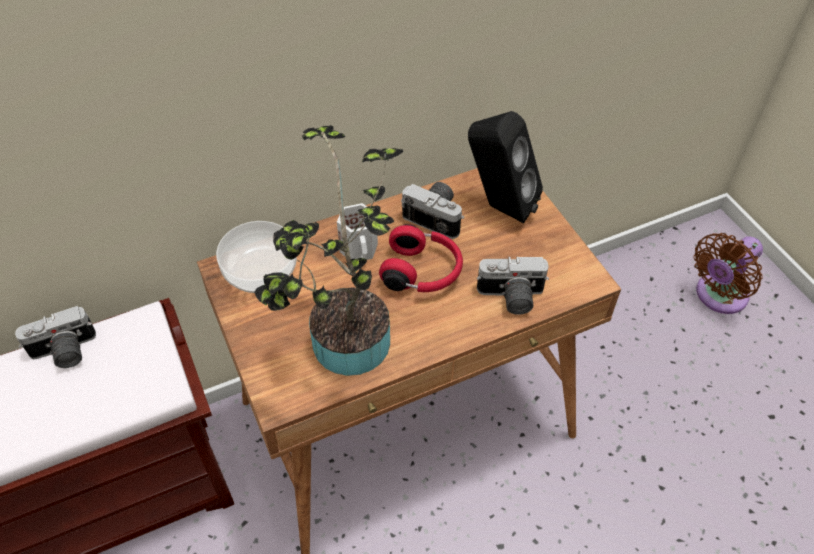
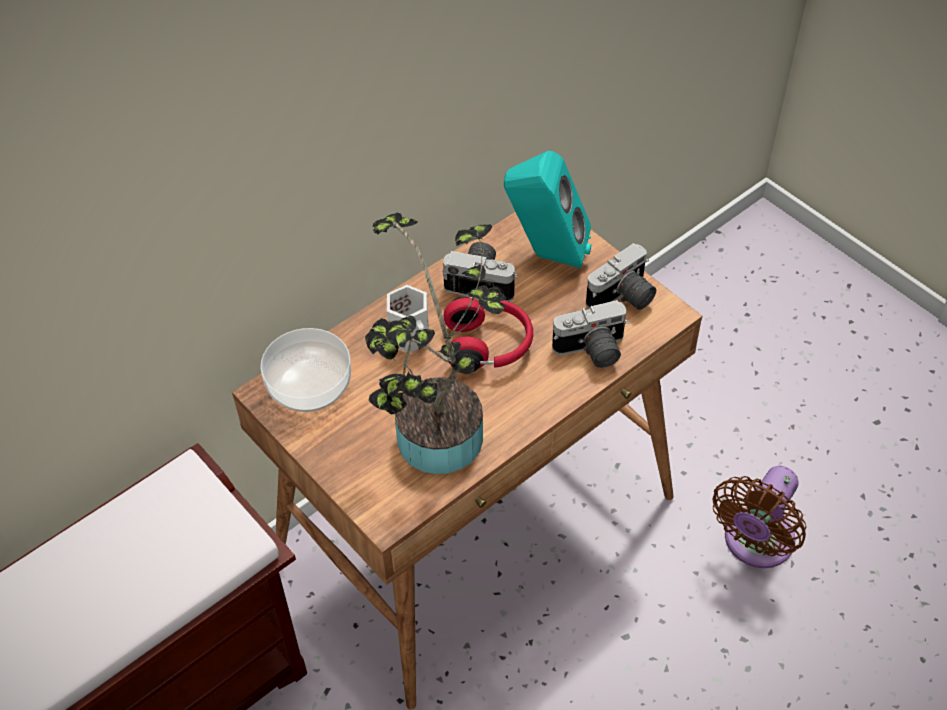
camera: 15 degrees left, 0 degrees up
(64, 353) = (106, 531): camera -> camera (623, 298)
(498, 206) = (546, 255): black speaker -> turquoise speaker
(718, 296) = (786, 301): brown fan -> brown fan (755, 543)

